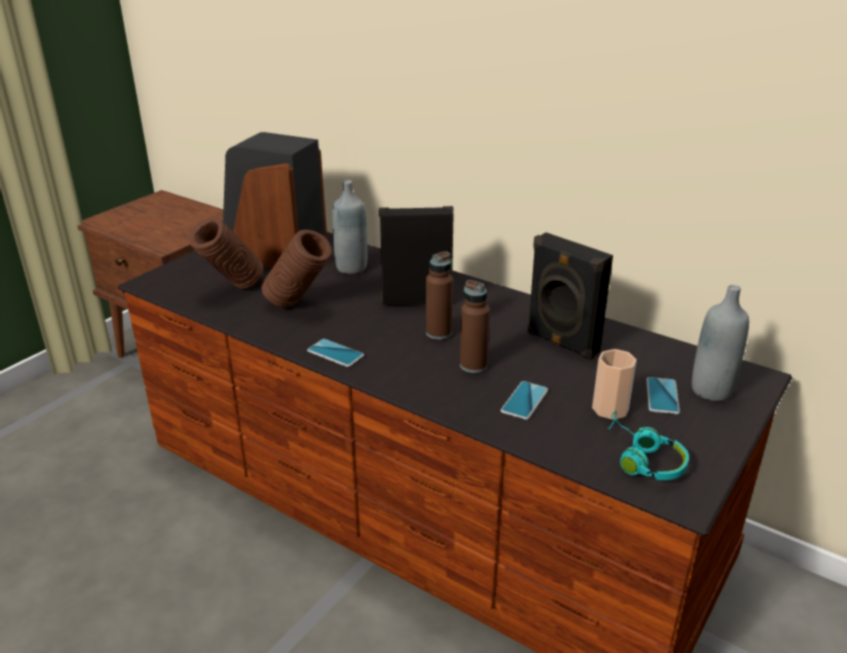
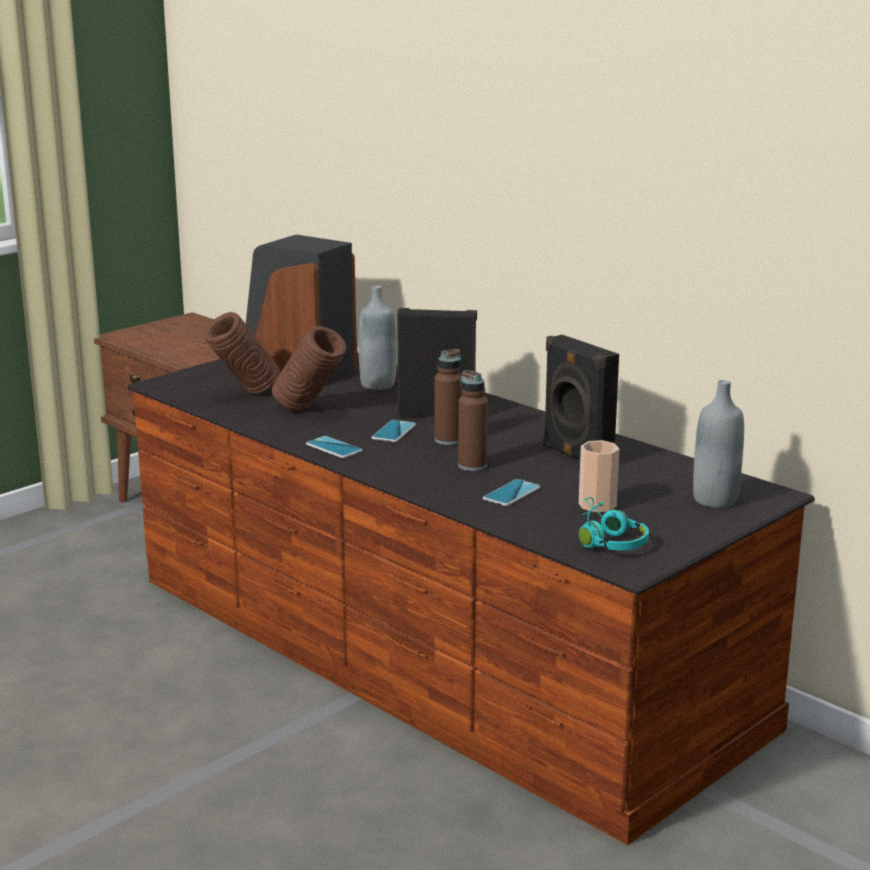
camera: 10 degrees right, 10 degrees down
(662, 396) = (658, 500): phone -> phone (394, 432)

